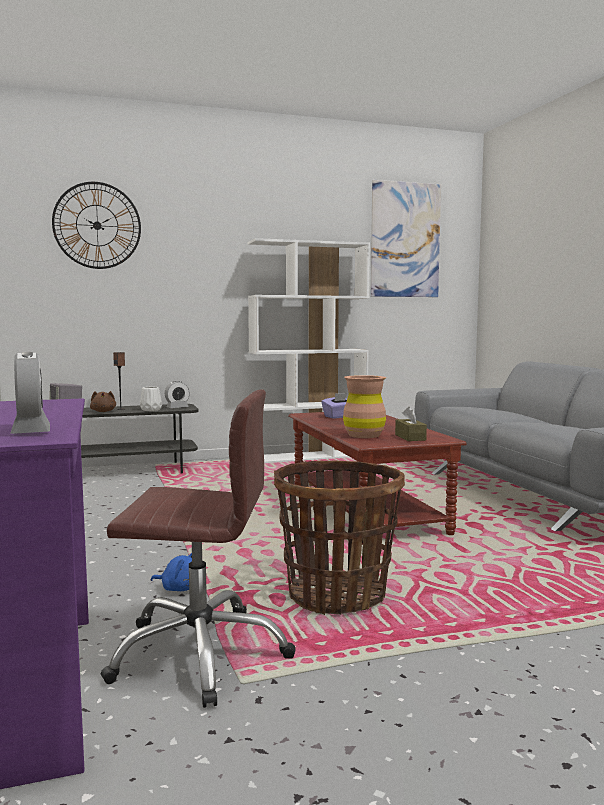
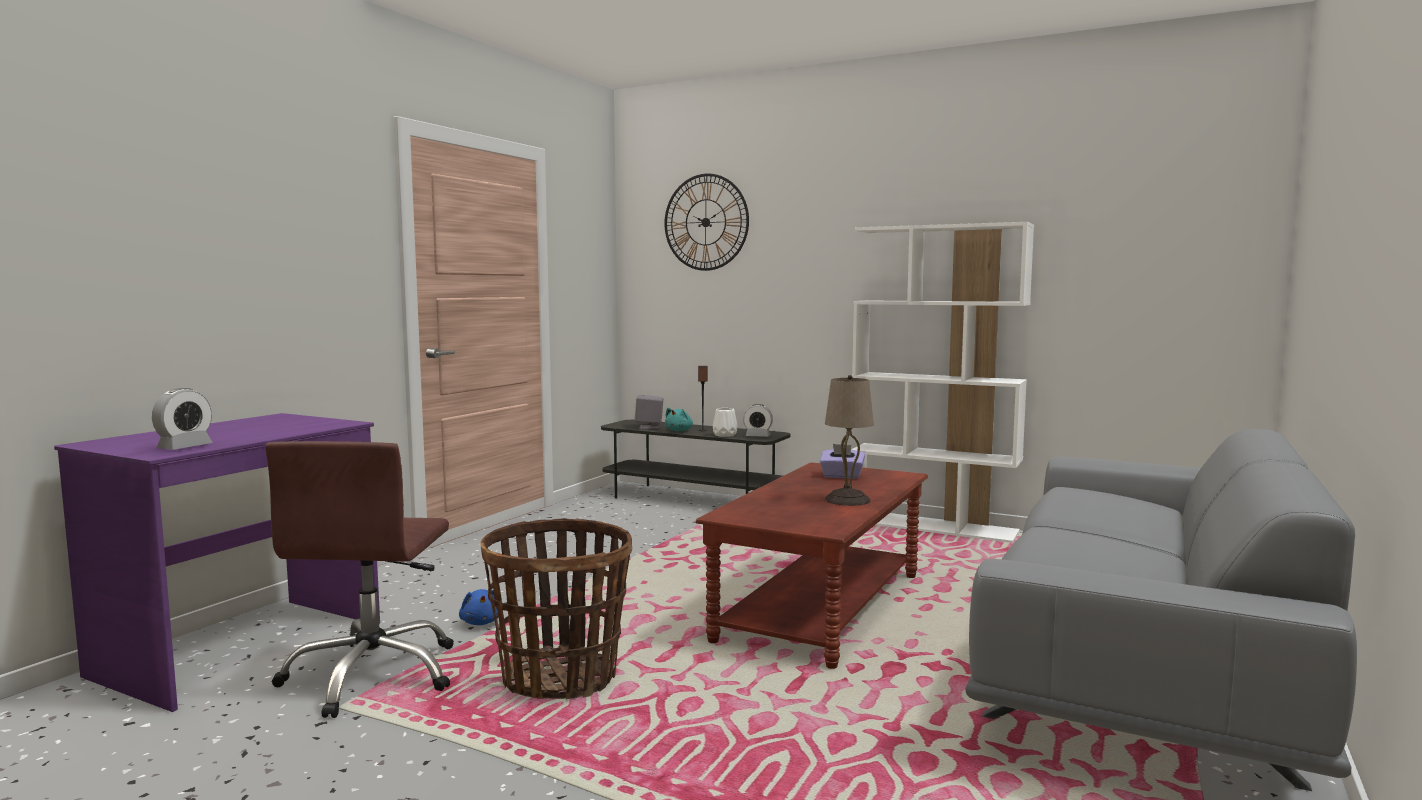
camera: 45 degrees right, 0 degrees up
(103, 411) = (679, 431): brown plush toy -> turquoise plush toy
(200, 653) = (373, 675): brown office chair -> brown office chair turned 45 degrees clockwise
(364, 435) = (764, 504): brown vase -> none
(392, 425) = (848, 499): none -> beige table lamp
(405, 240) = (1128, 209): picture -> none
(410, 437) = (799, 518): brown tissue box -> none

